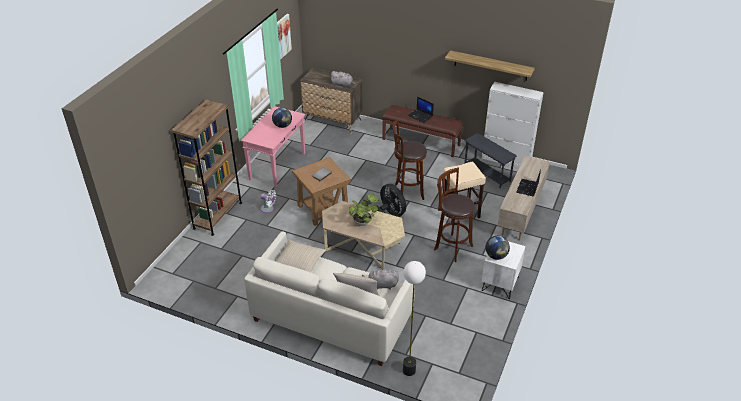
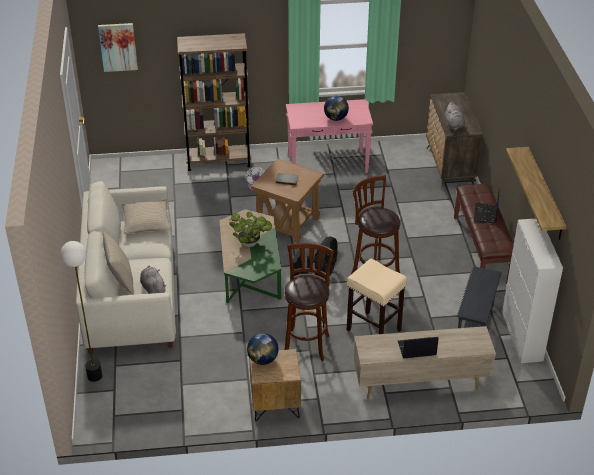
camera: 60 degrees right, 0 degrees up
(282, 36) = (423, 30): picture -> picture (118, 47)
(362, 247) = (250, 275): beige coffee table -> green coffee table
(500, 284) = (275, 405): white nightstand -> brown nightstand

